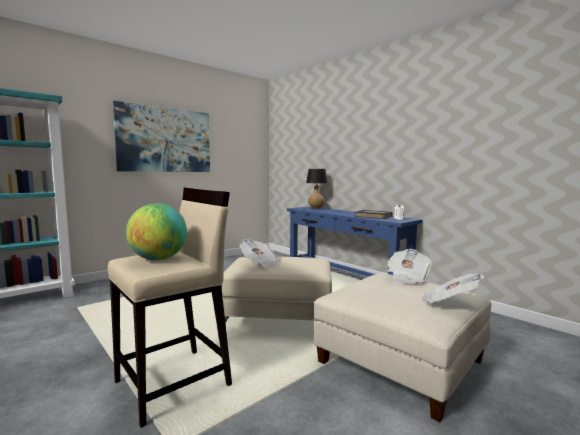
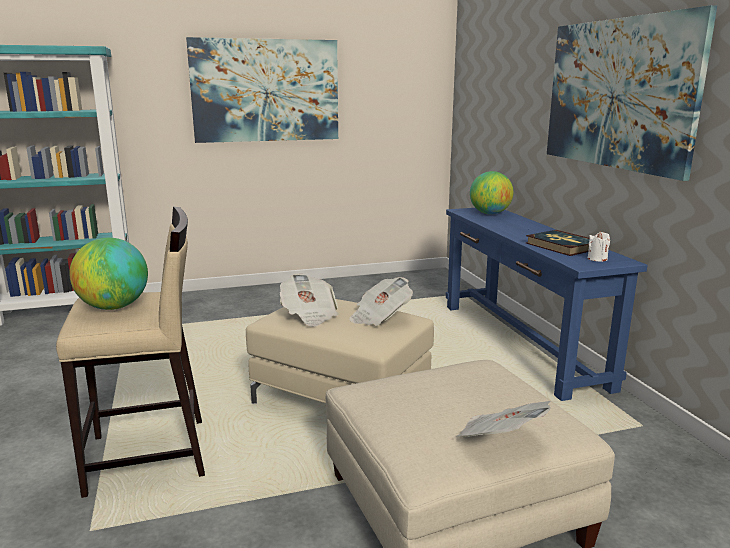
camera: 25 degrees right, 10 degrees up
(313, 208) = (490, 213): table lamp -> globe
(391, 137) = (618, 94): none -> picture
(407, 278) = (506, 380): newspaper -> newspaper (379, 317)

